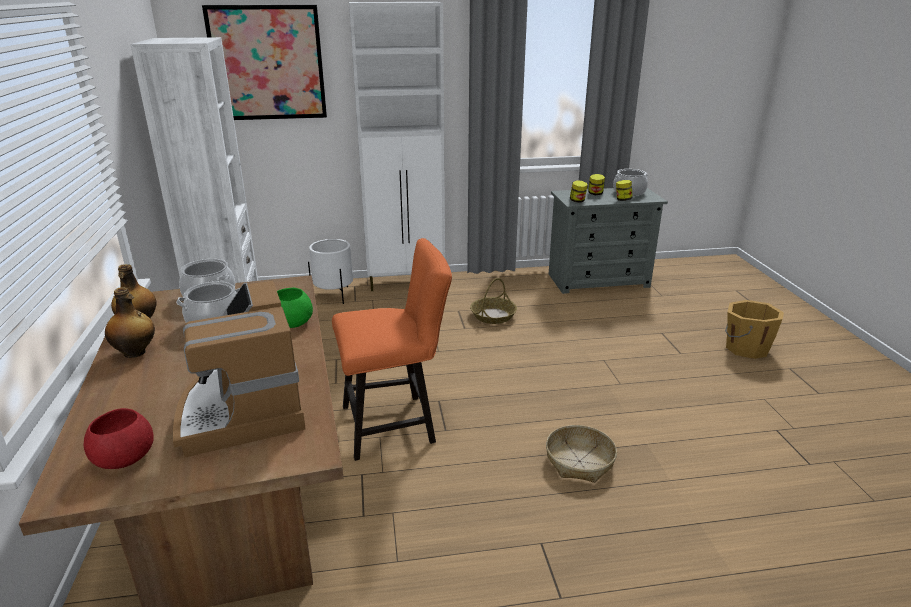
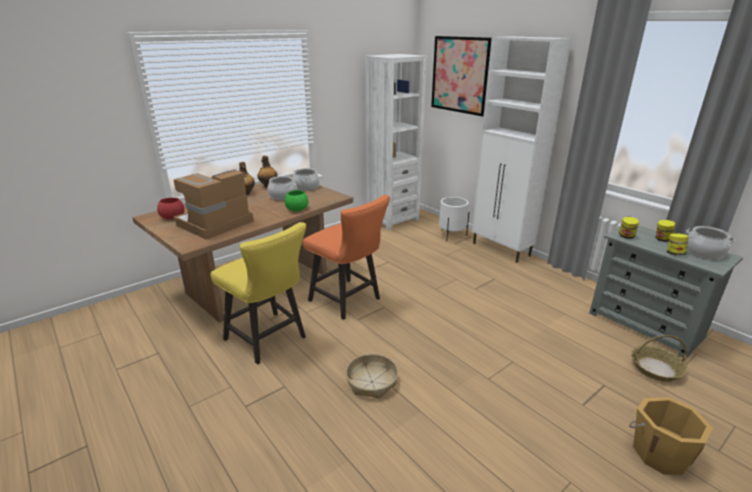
camera: 60 degrees right, 0 degrees up
(421, 531) = (269, 340): none -> yellow chair
(493, 315) = (507, 294): basket -> basket (656, 368)

